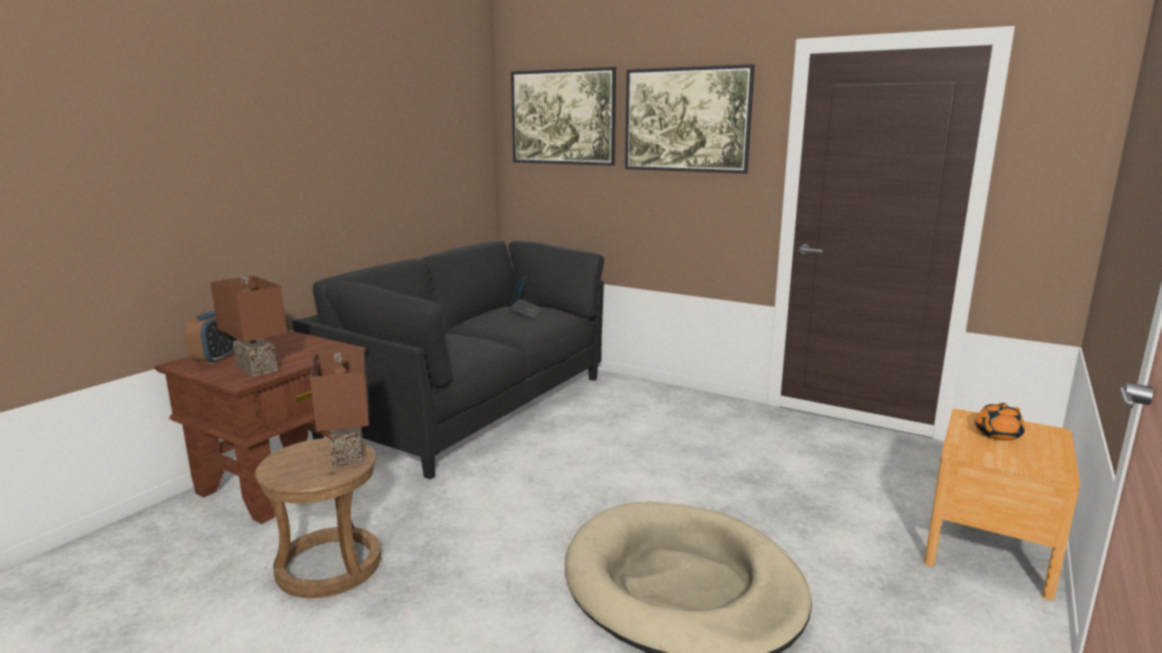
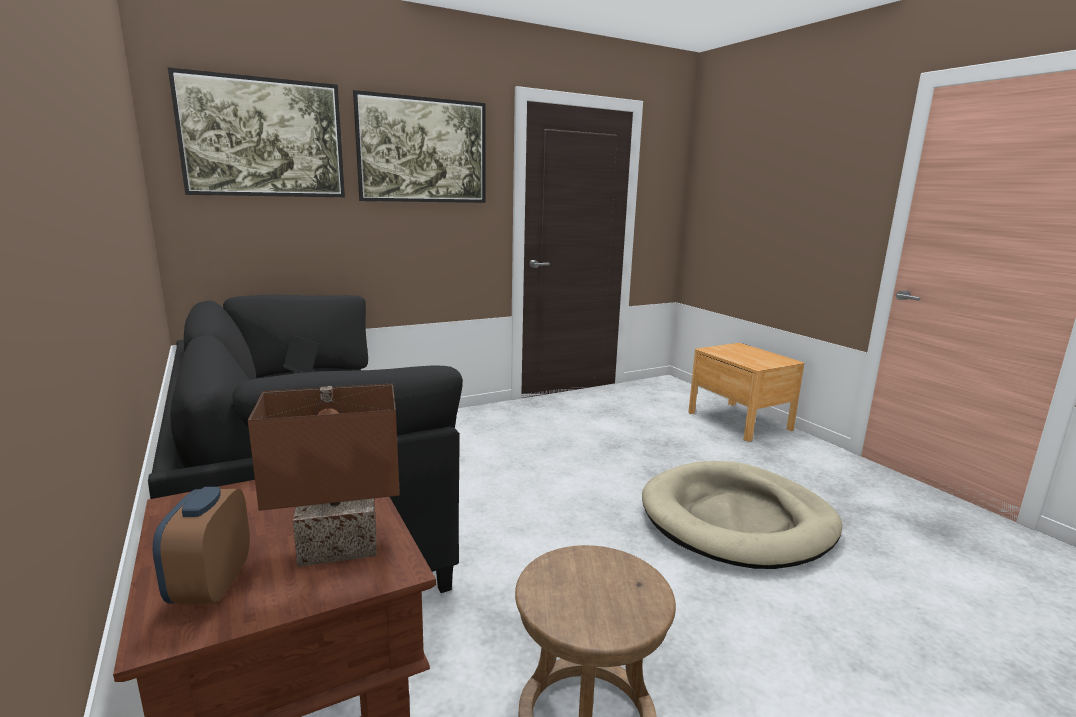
camera: 60 degrees left, 0 degrees up
(215, 359) = (211, 586): alarm clock -> alarm clock turned 135 degrees counterclockwise
(350, 455) = (595, 562): brown table lamp -> none
(996, 435) = (737, 354): orange teapot -> none

